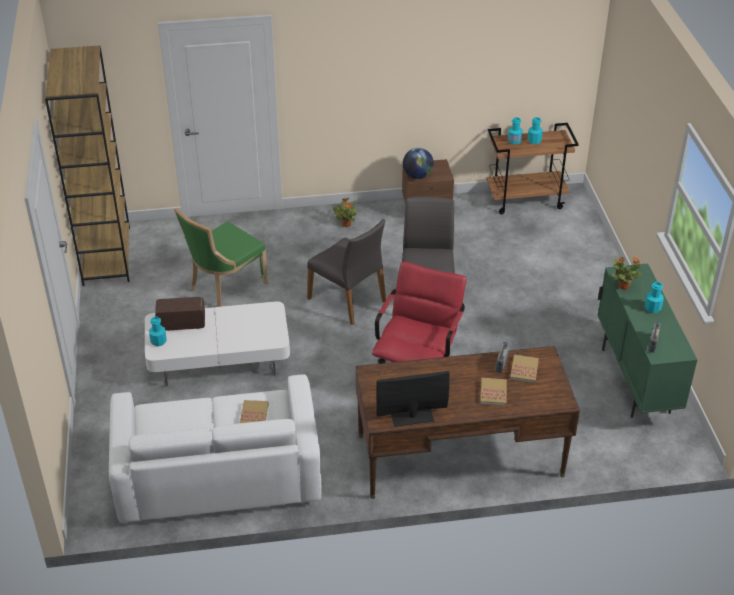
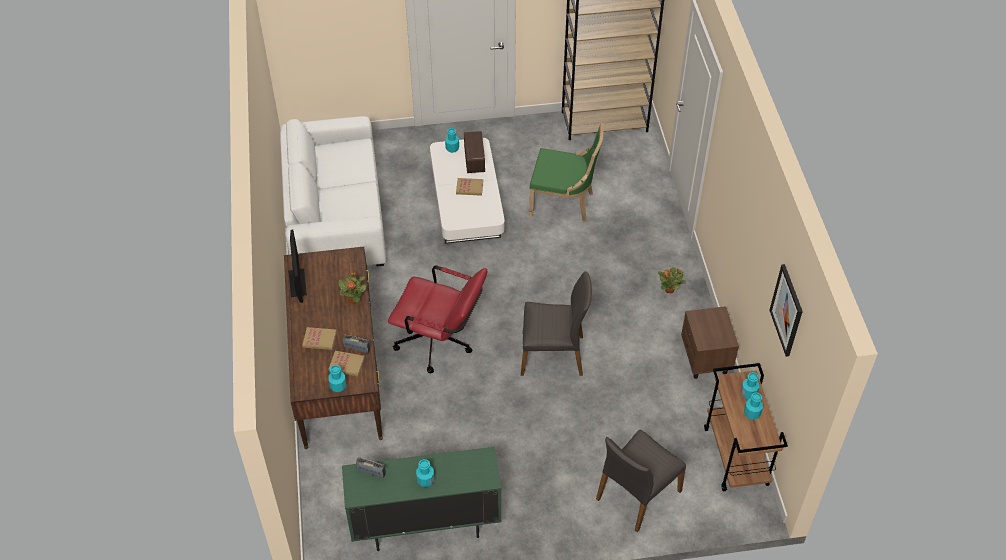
camera: 90 degrees right, 10 degrees up
(225, 287) = (564, 203): green chair -> green chair turned 150 degrees clockwise
(254, 415) = (350, 206): book -> book (469, 188)
(348, 299) = (548, 292): grey chair -> grey chair (637, 495)
(417, 176) = (701, 318): globe -> none
(511, 43) = (787, 310): none -> picture
(553, 375) = (338, 386): none -> turquoise bottle
(623, 286) = (461, 458): potted plant -> potted plant (354, 299)

